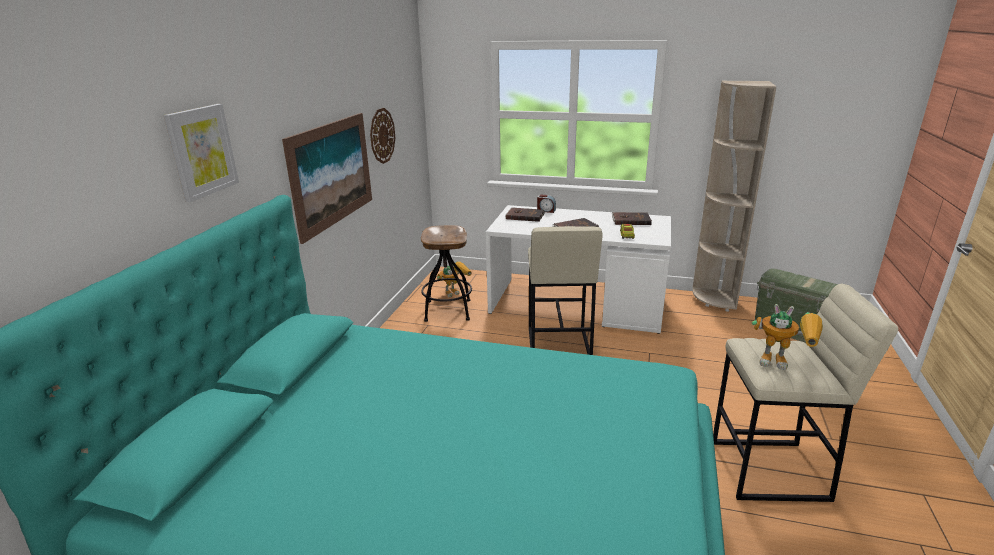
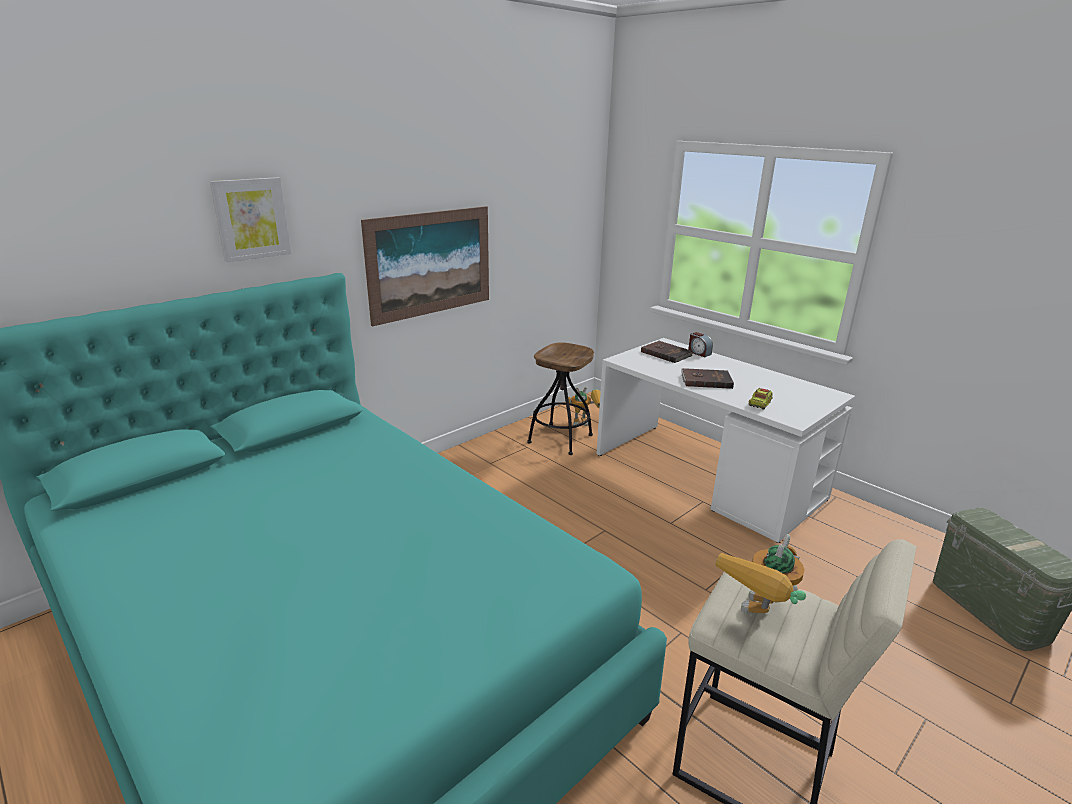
camera: 30 degrees right, 0 degrees up
(382, 135) = (519, 234): wall clock -> none
(559, 346) = (639, 514): beige stool -> none
(630, 220) = (790, 388): brown book -> none
(714, 303) = (899, 532): beige bookcase -> none
(784, 363) = (759, 618): toy robot -> toy robot turned 75 degrees clockwise

